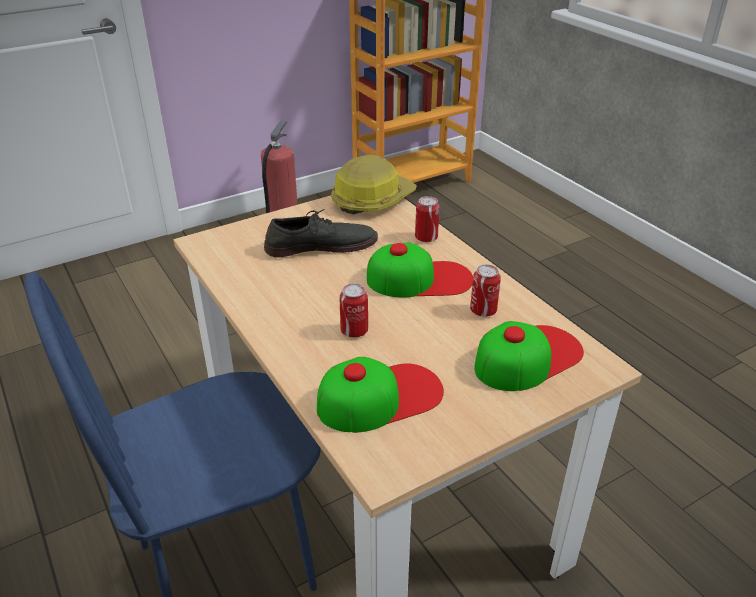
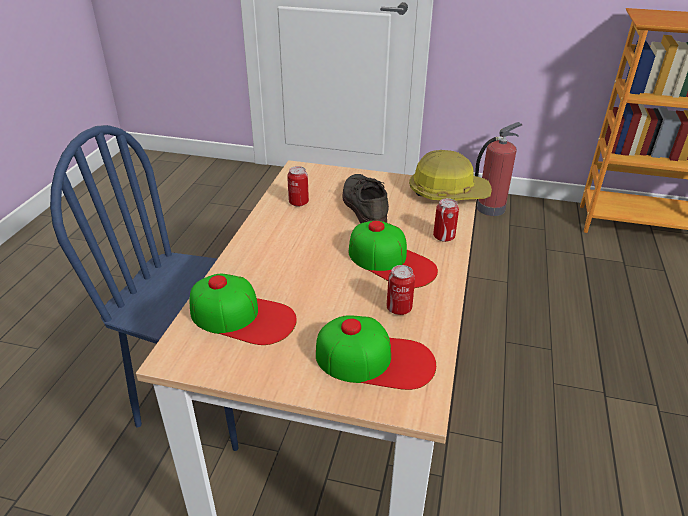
camera: 45 degrees right, 0 degrees up
(321, 245) = (363, 205): grey shoe -> grey shoe turned 135 degrees counterclockwise
(354, 331) = (294, 268): can -> can (298, 202)

